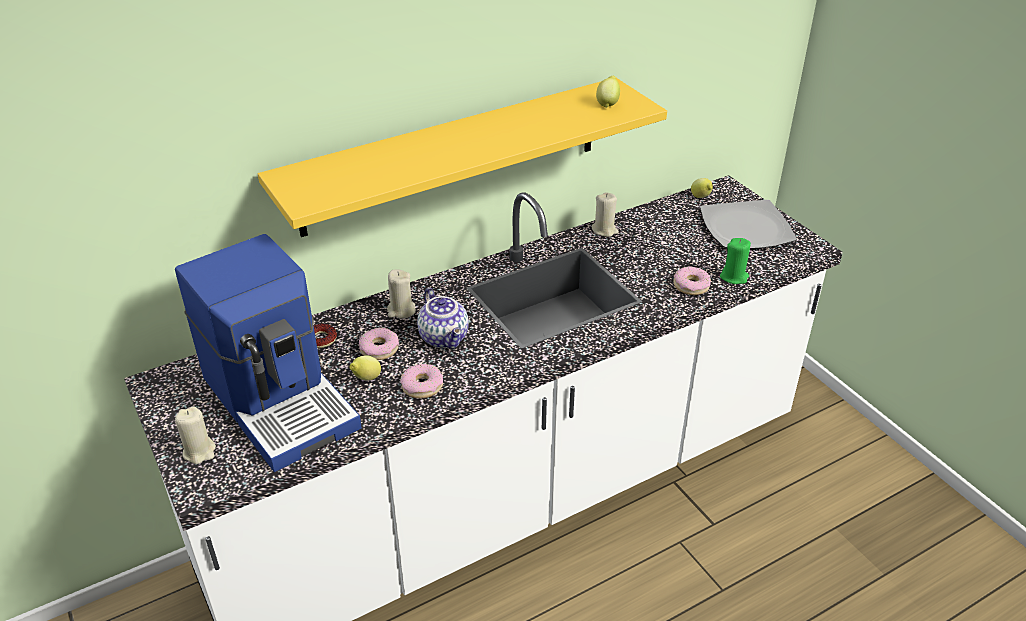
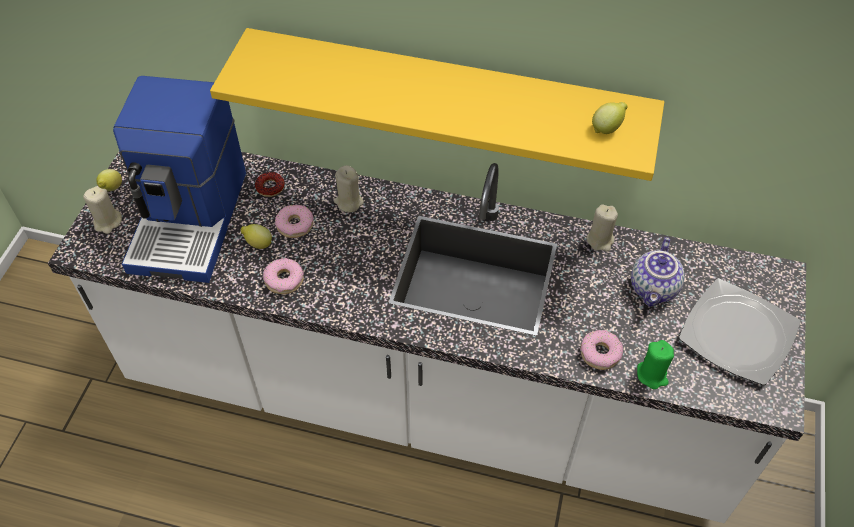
camera: 45 degrees right, 15 degrees up
(445, 338) = (348, 250): teapot -> teapot (654, 289)
(701, 197) = (740, 269): lemon -> lemon (112, 189)

